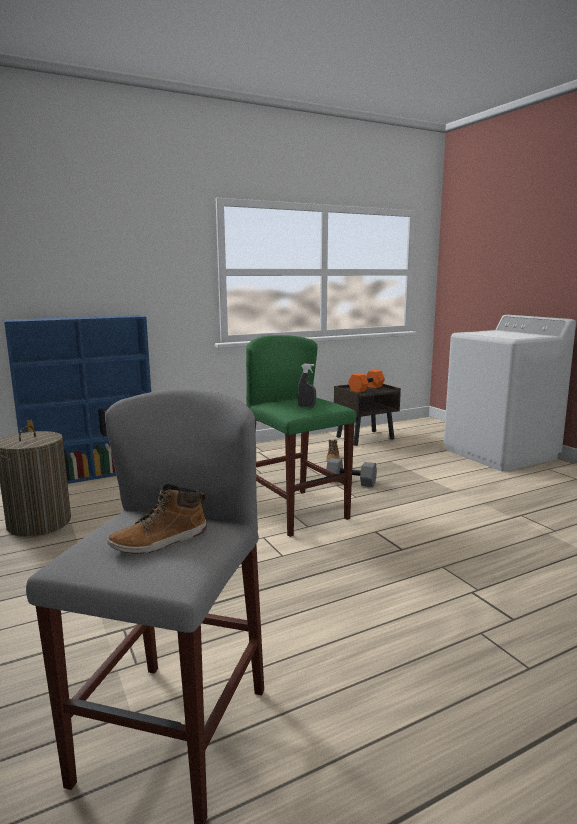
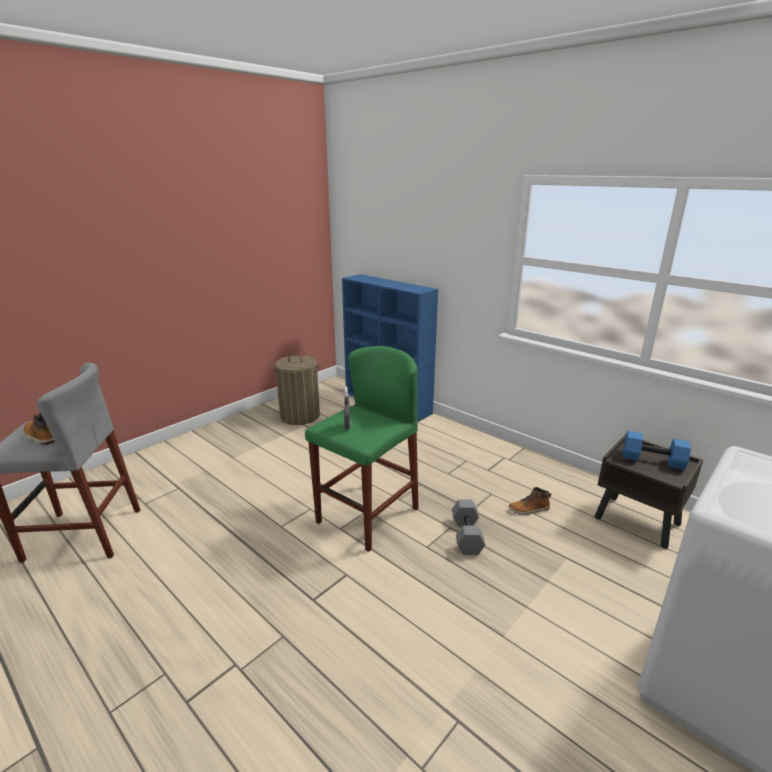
camera: 70 degrees right, 10 degrees up
(366, 389) = (652, 461): orange dumbbell -> blue dumbbell

